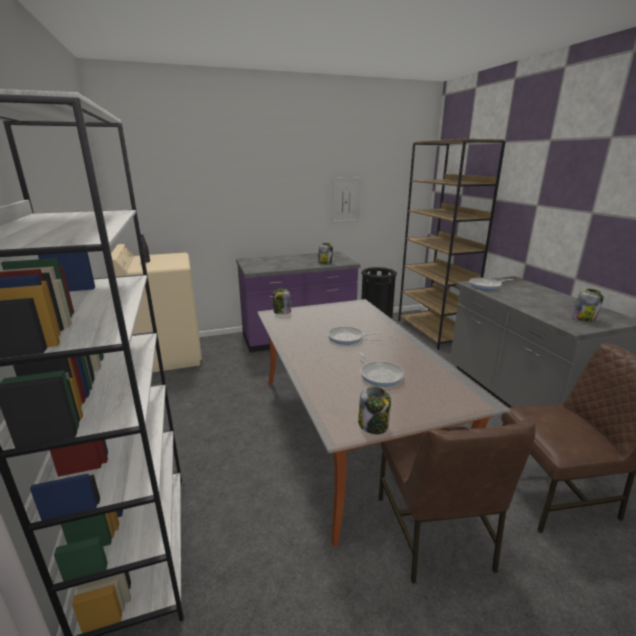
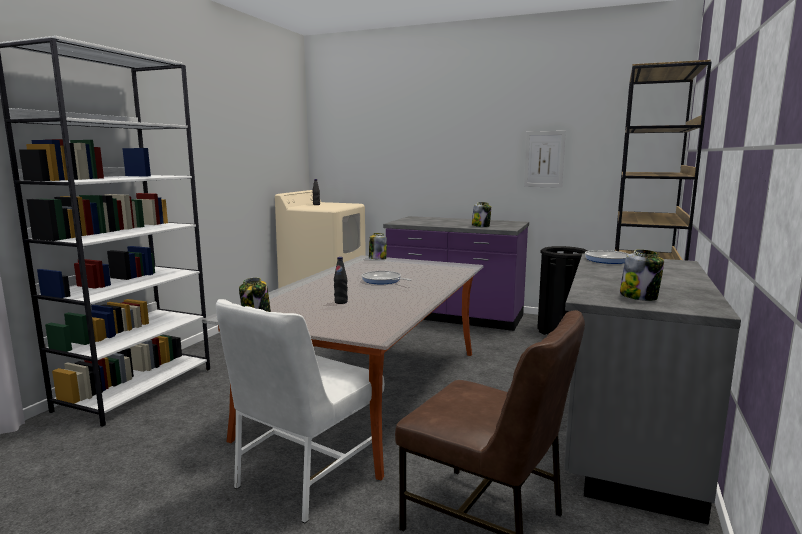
camera: 40 degrees right, 10 degrees down
(380, 375) = (341, 302): frying pan -> black bottle
(434, 533) = (306, 476): brown chair -> white chair

